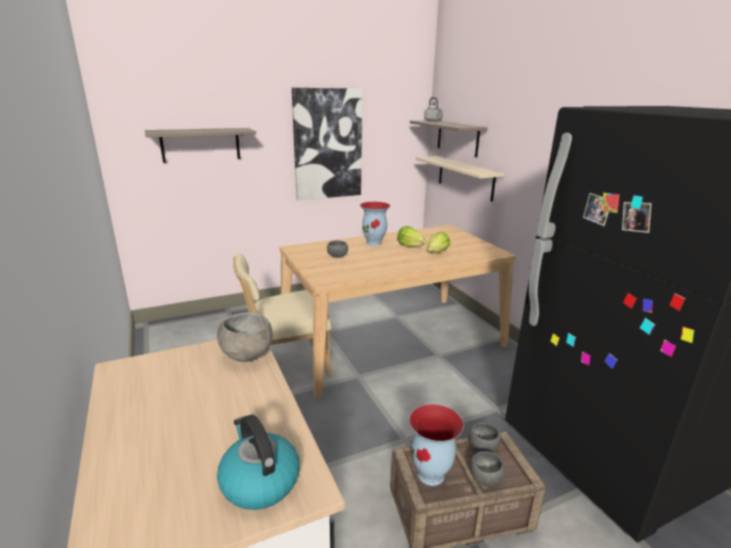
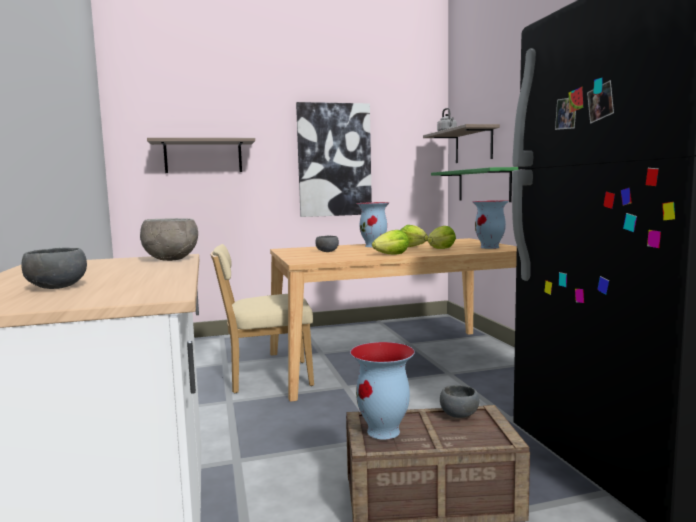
camera: 10 degrees right, 15 degrees down
(259, 481) = (117, 293): kettle -> none
(400, 266) = (392, 255): none -> lettuce
(465, 177) = (483, 185): beige shelf -> green shelf
(477, 250) = (490, 247): none -> vase
(484, 478) = (450, 437): grey bowl -> grey bowl (56, 287)

